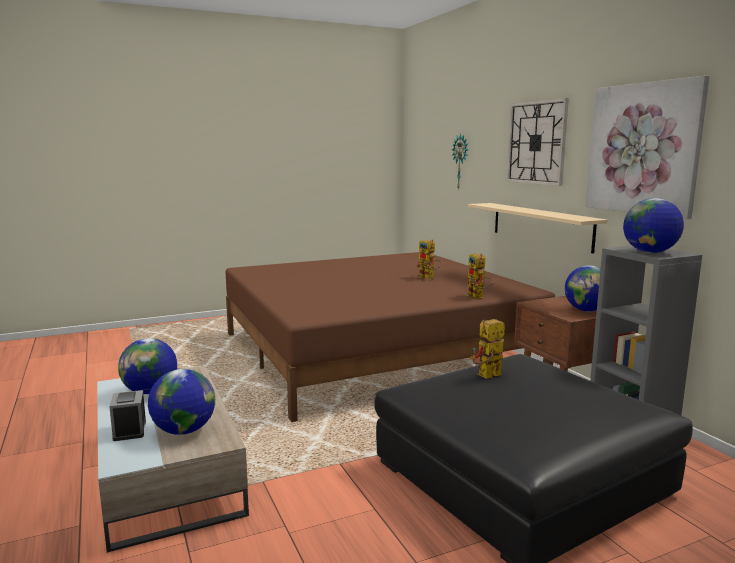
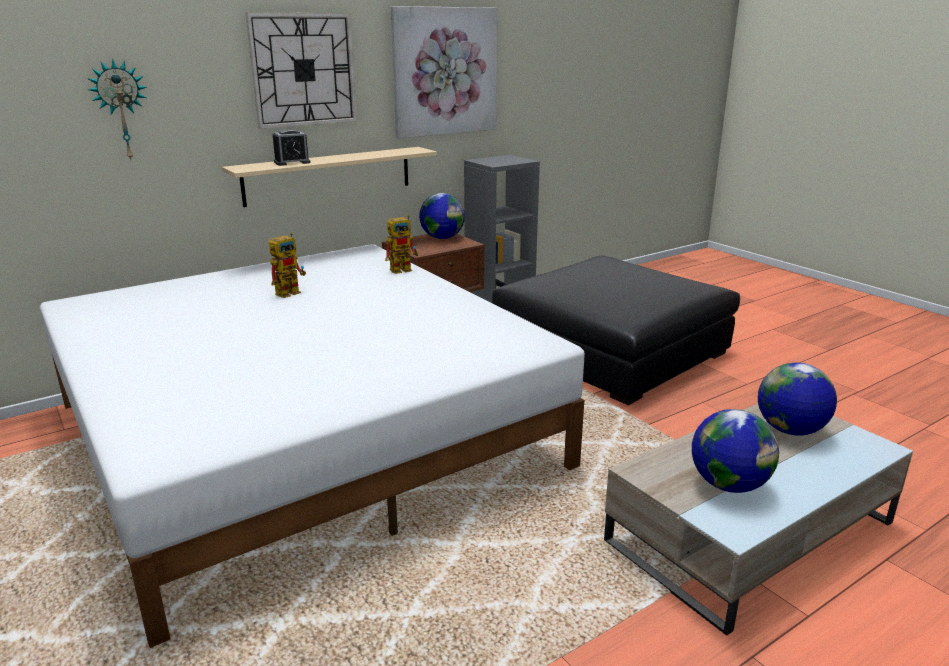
camera: 100 degrees left, 10 degrees up
(129, 430) = (826, 464): alarm clock -> alarm clock (292, 162)
(375, 351) = (304, 434): brown bed -> white bed
(486, 376) = (585, 293): toy robot -> none
(649, 252) = (510, 160): globe -> none

